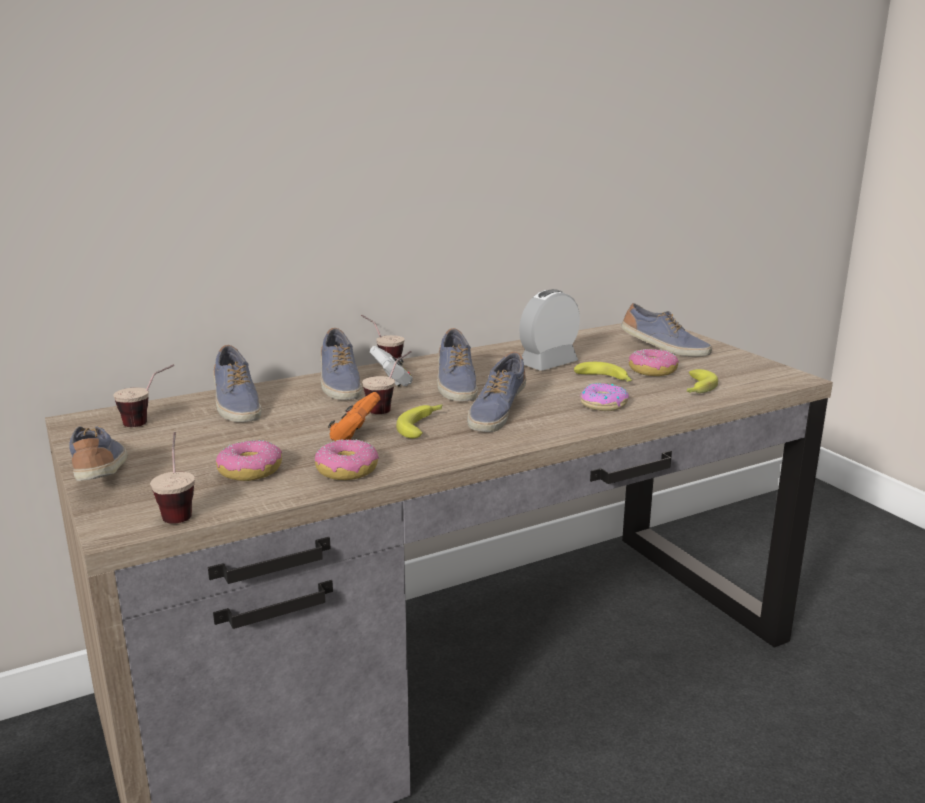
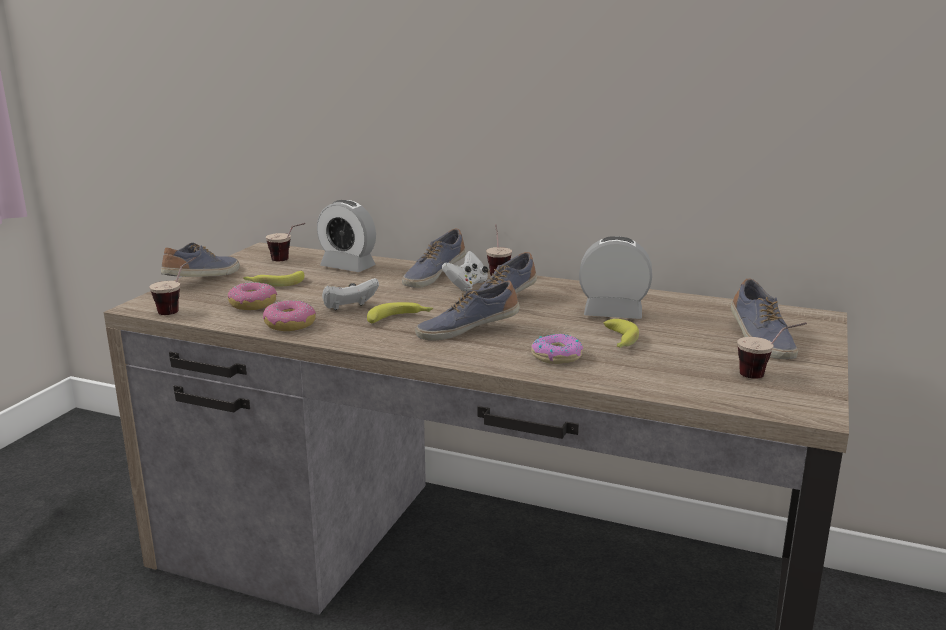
camera: 50 degrees right, 0 degrees up
(235, 404) = (348, 267): shoe -> alarm clock
(354, 436) = (349, 308): orange game controller -> white game controller
(390, 408) = (416, 300): cup -> cup (766, 375)
(653, 371) = (683, 351): donut -> none
(696, 389) = (673, 379): banana -> banana (274, 283)

